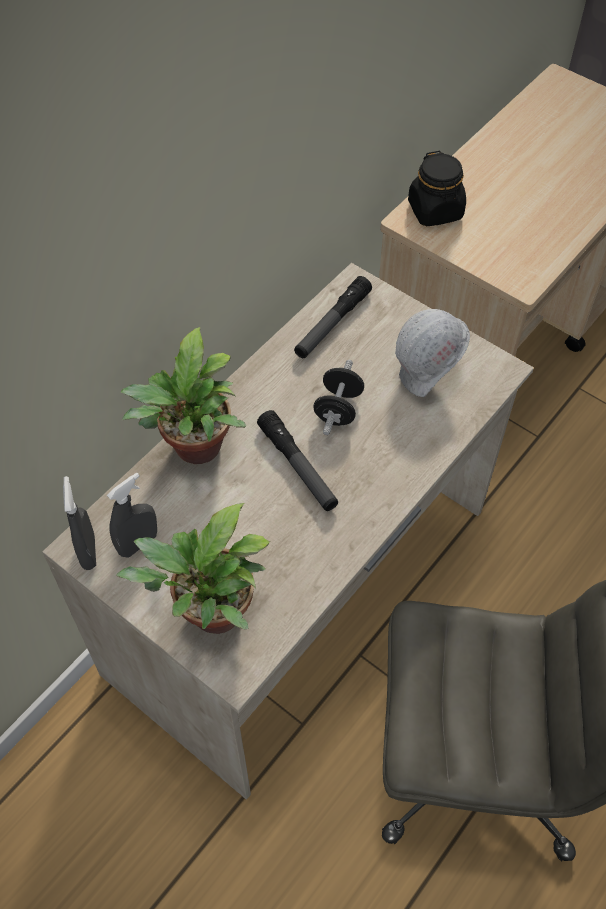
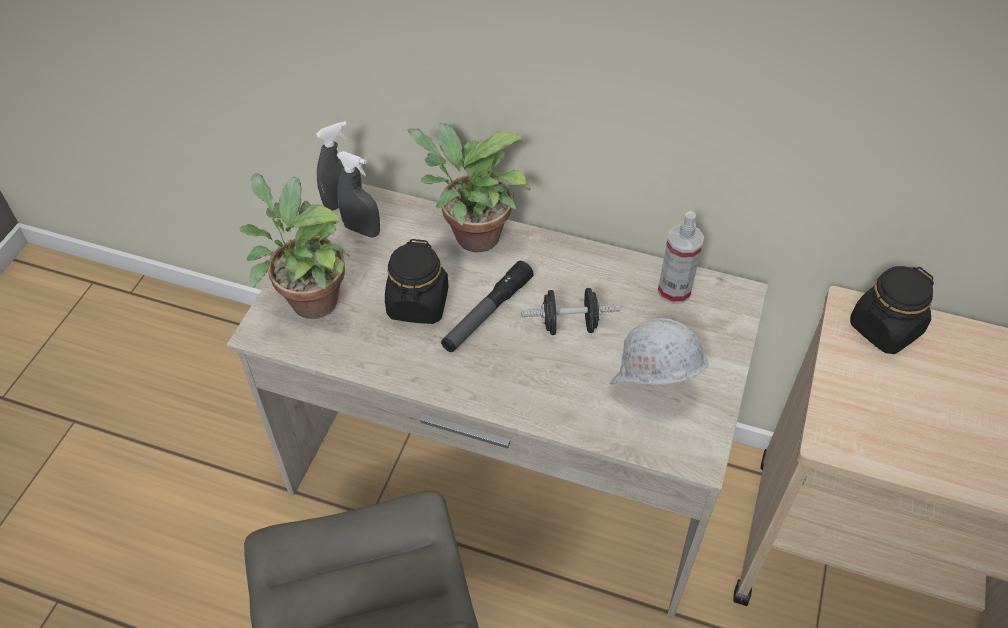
camera: 70 degrees right, 5 degrees down
(262, 519) = (418, 304): none -> black jar
(332, 324) = (674, 291): flashlight -> spray bottle

